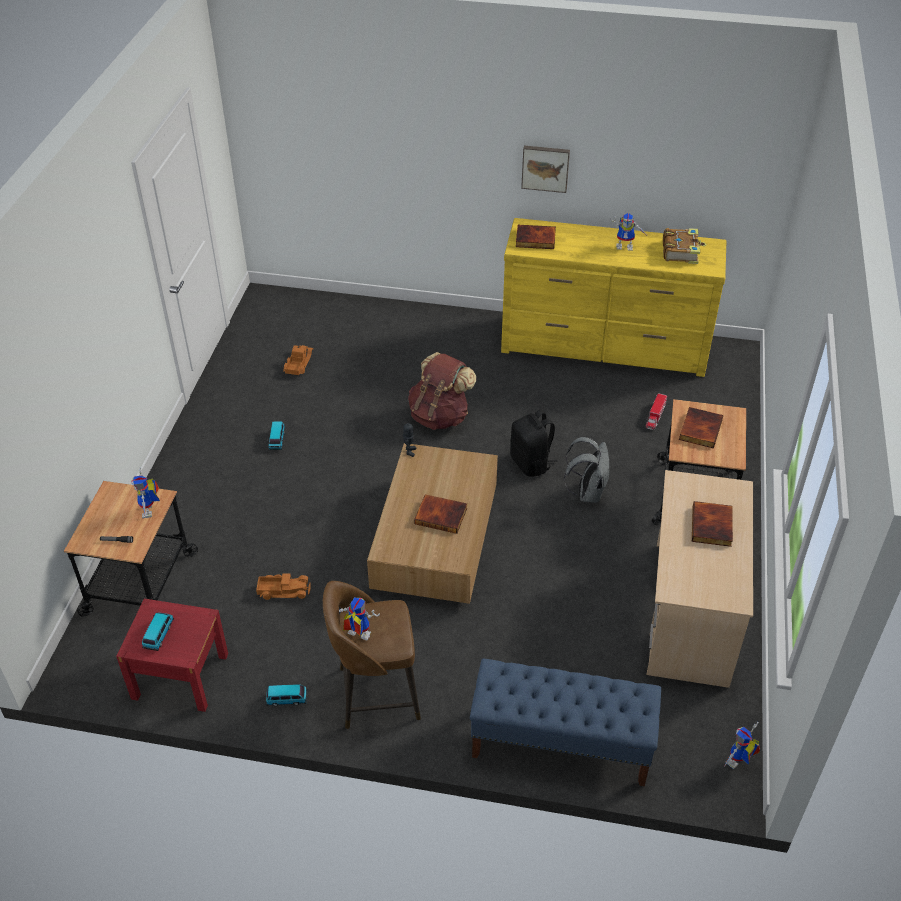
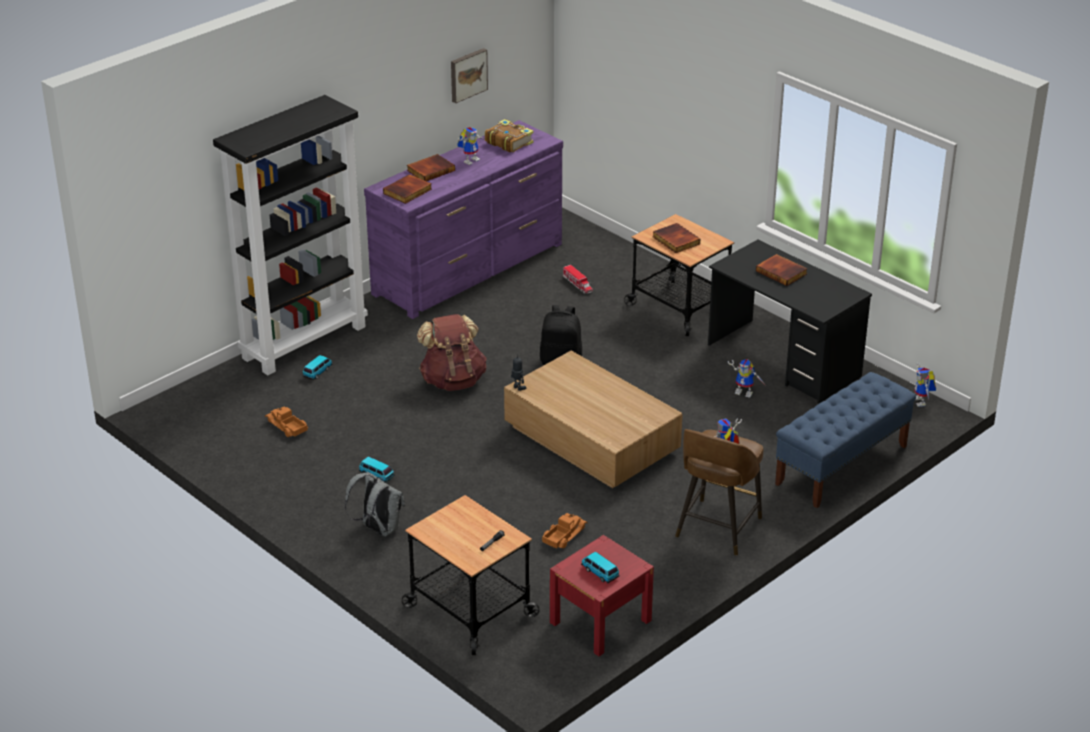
camera: 55 degrees left, 10 degrees down
(150, 511) = (475, 515): toy robot -> toy robot (746, 392)
(287, 699) = (680, 574): toy car -> toy car (317, 372)
(413, 316) = (304, 341): none -> black bookcase
(441, 515) = (607, 401): book -> book (430, 170)
(545, 168) = (380, 125): picture -> picture (467, 74)
(587, 492) = (622, 350): grey backpack -> grey backpack (378, 529)
(605, 346) = (469, 269): yellow dresser -> purple dresser
(690, 612) = (783, 361): beige desk -> black desk

